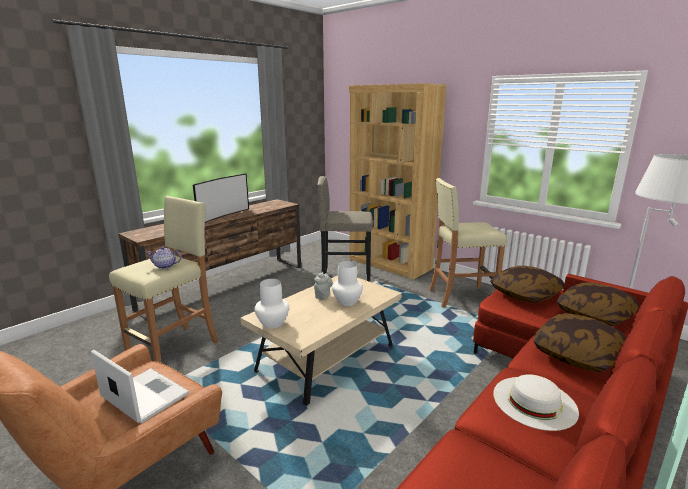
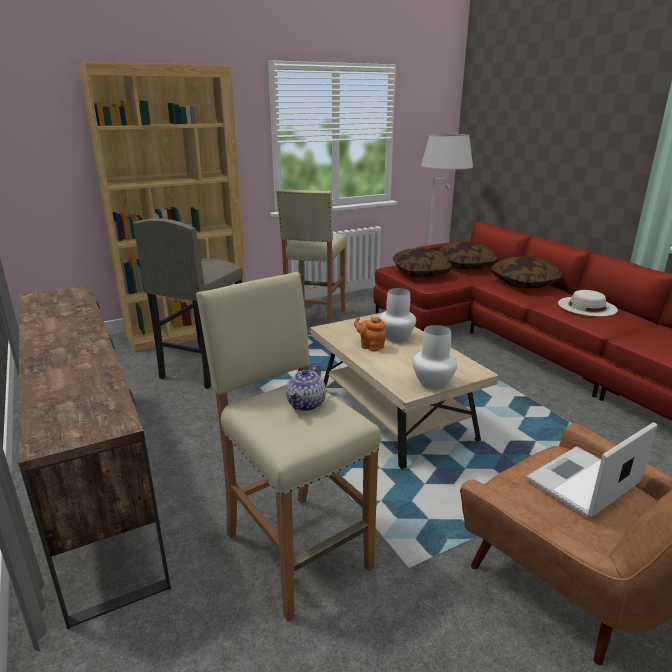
camera: 70 degrees left, 5 degrees up
(223, 216) = (66, 341): television -> none
(323, 295) = (370, 346): grey teapot -> orange teapot

